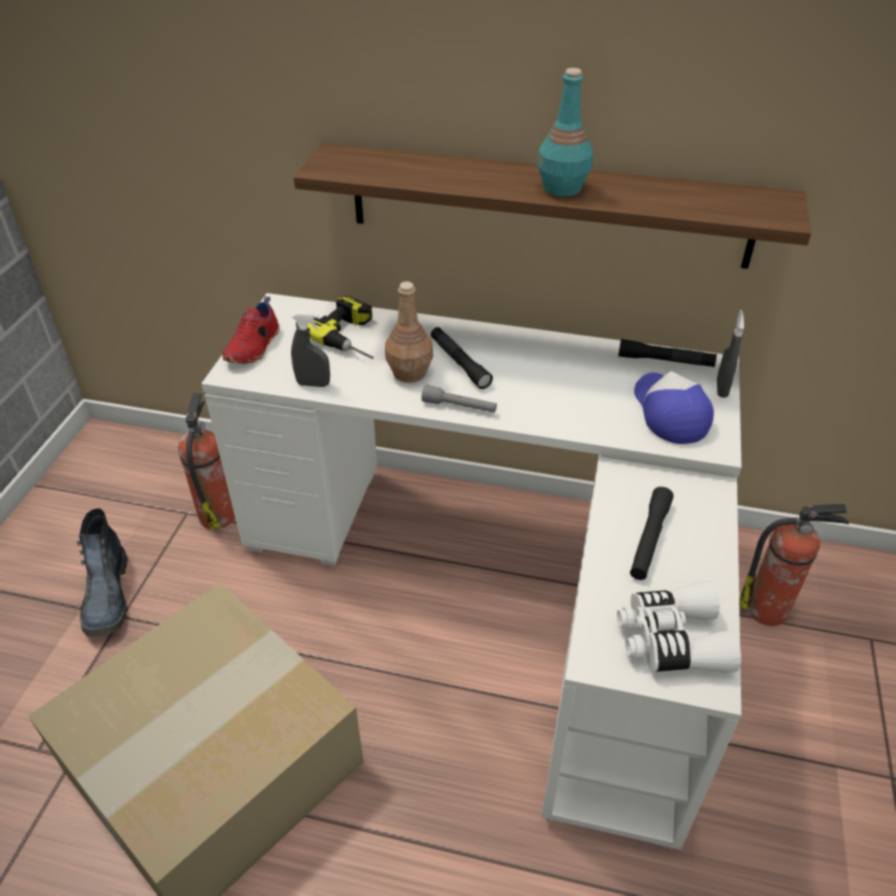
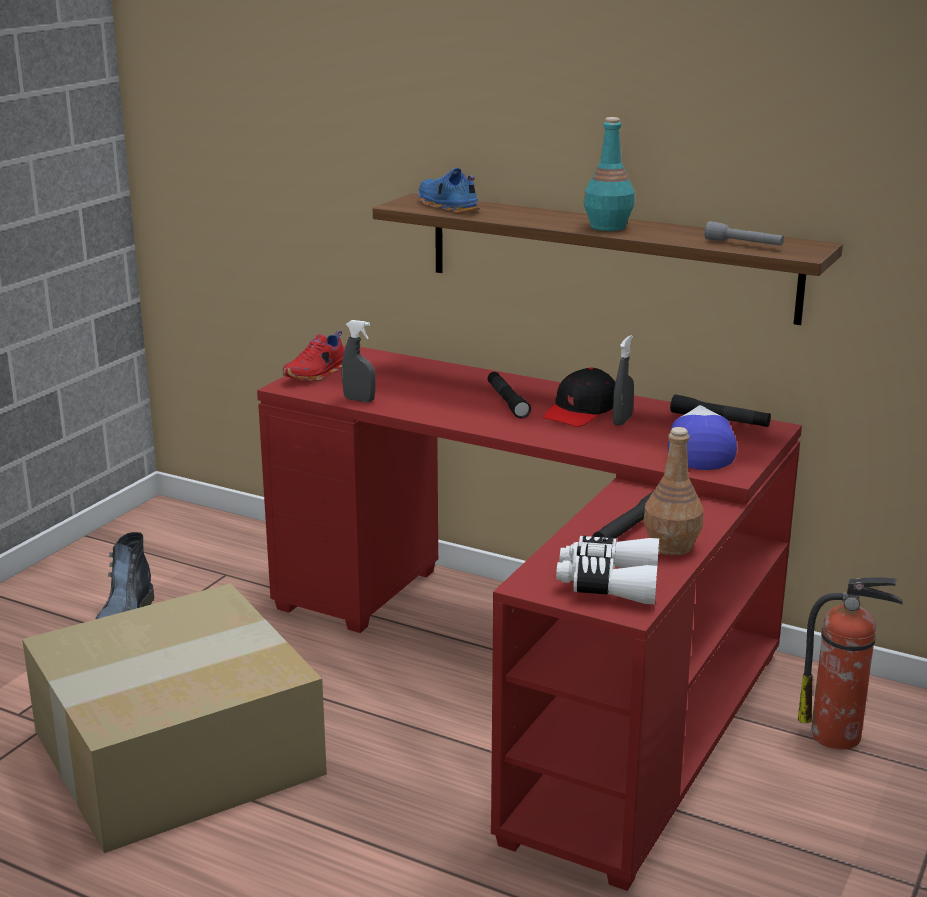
camera: 15 degrees right, 20 degrees down
(218, 514) = (257, 579): fire extinguisher -> none
(353, 336) = (413, 376): power drill -> none
(373, 166) = (446, 206): none -> blue shoe
(410, 372) = (455, 402): brown bottle -> brown bottle (672, 546)
(459, 407) = (489, 426): grey flashlight -> grey flashlight (743, 244)
(506, 581) = (540, 670): white desk -> red desk
(535, 368) = (580, 411): none -> black cap
(721, 388) = (766, 442): grey spray bottle -> grey spray bottle (622, 421)

